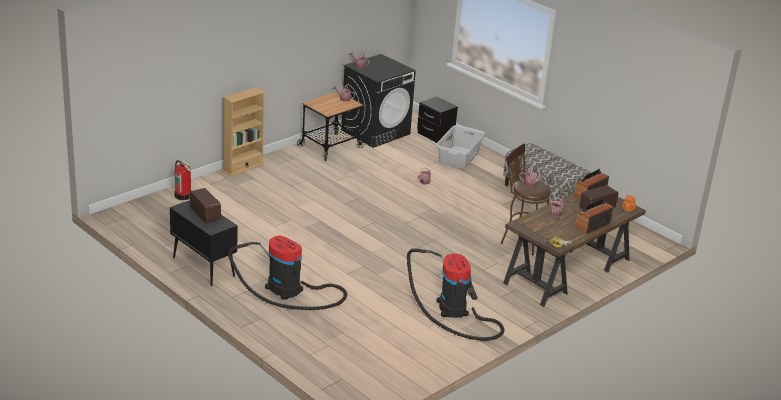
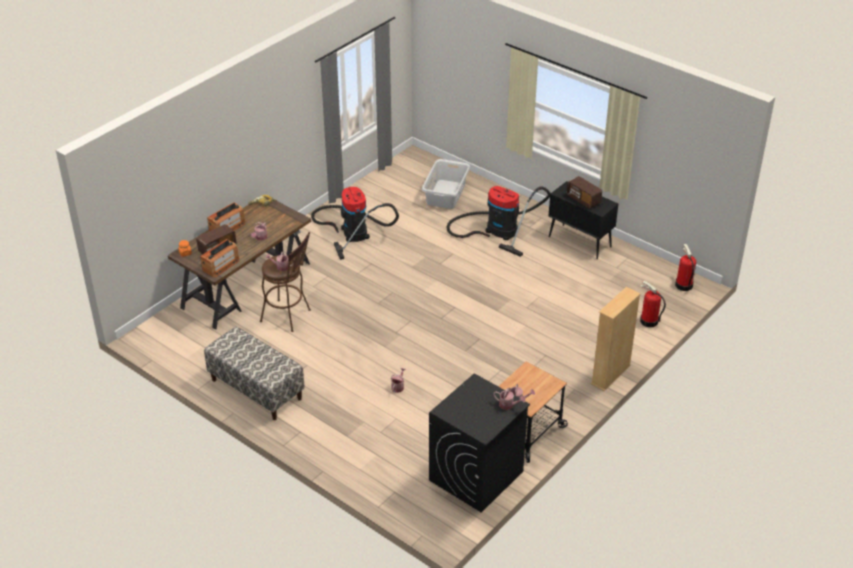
camera: 175 degrees right, 10 degrees up
(126, 217) = (683, 285): none -> fire extinguisher
(435, 135) = (394, 484): black nightstand -> none
(458, 157) = (360, 441): grey laundry basket -> grey laundry basket (446, 194)

